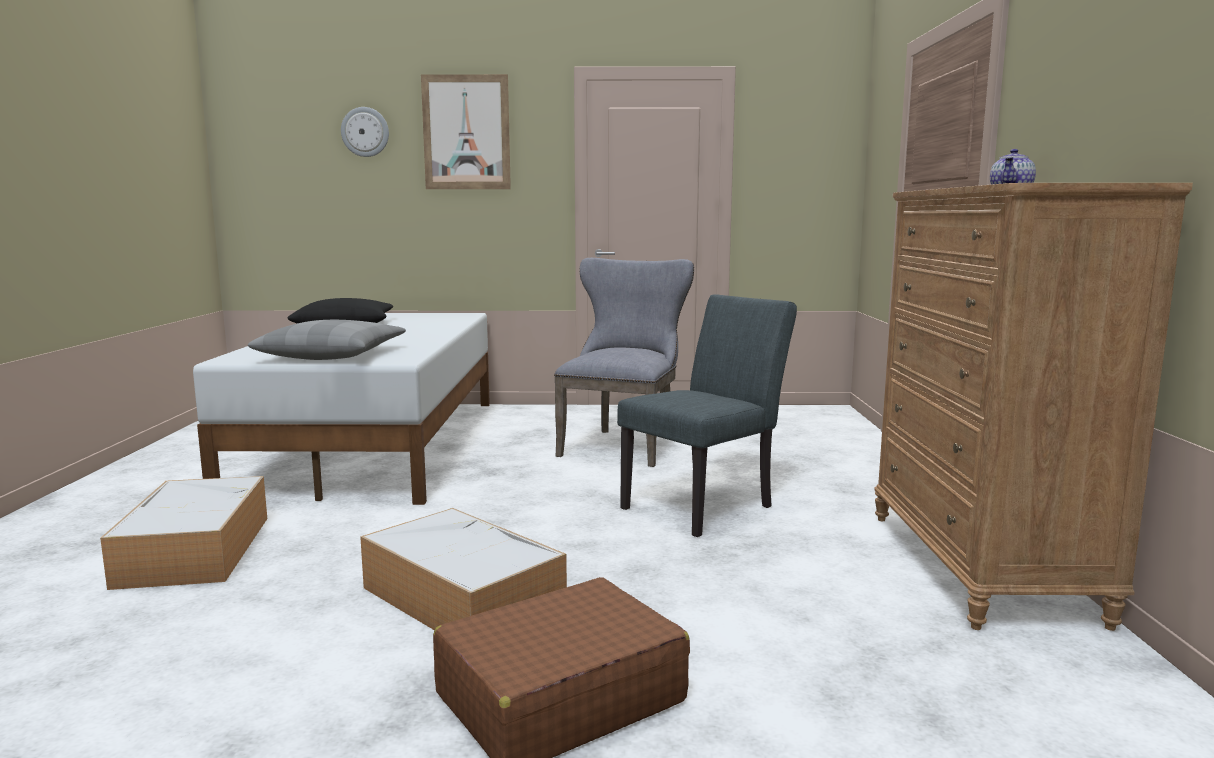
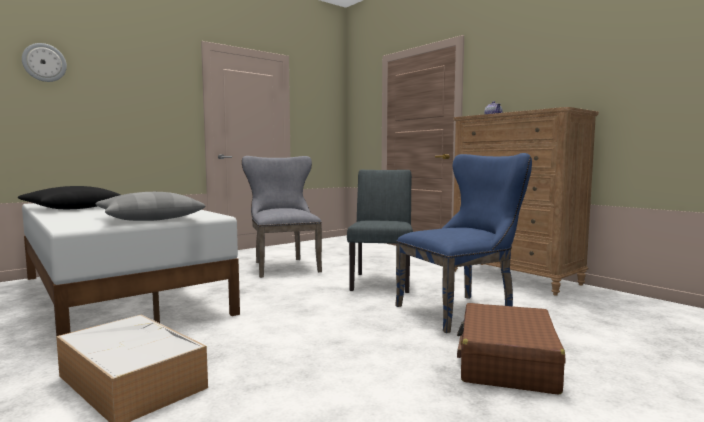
camera: 40 degrees left, 5 degrees down
(460, 597) = (370, 345): storage box -> none
(466, 132) = (129, 73): picture -> none
(707, 593) = (461, 310): none -> blue chair

